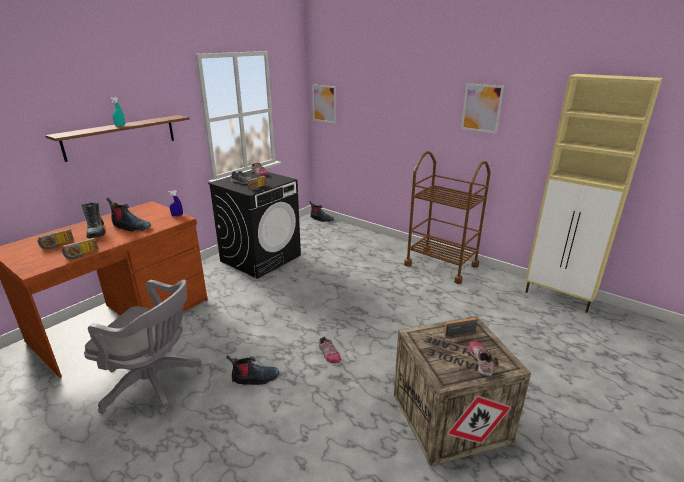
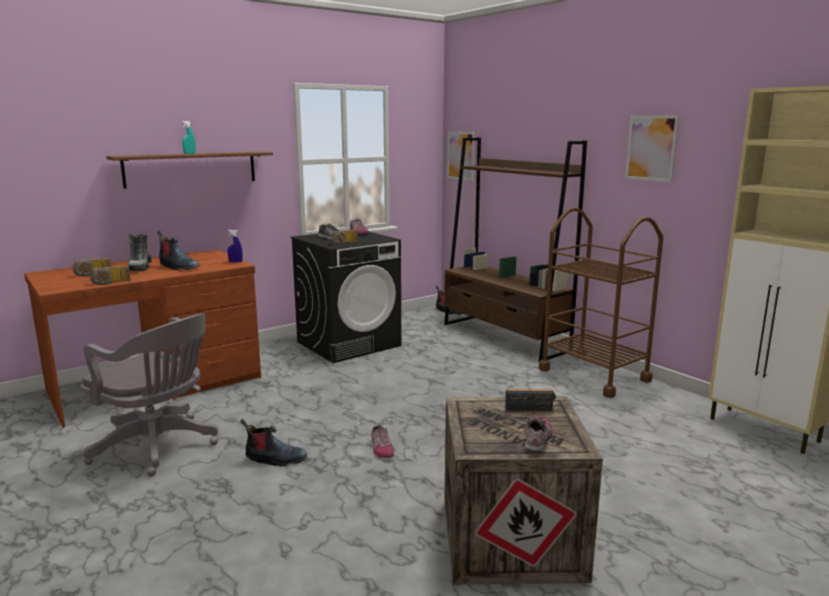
camera: 15 degrees right, 10 degrees down
(369, 239) = (504, 337): none -> brown bookcase

